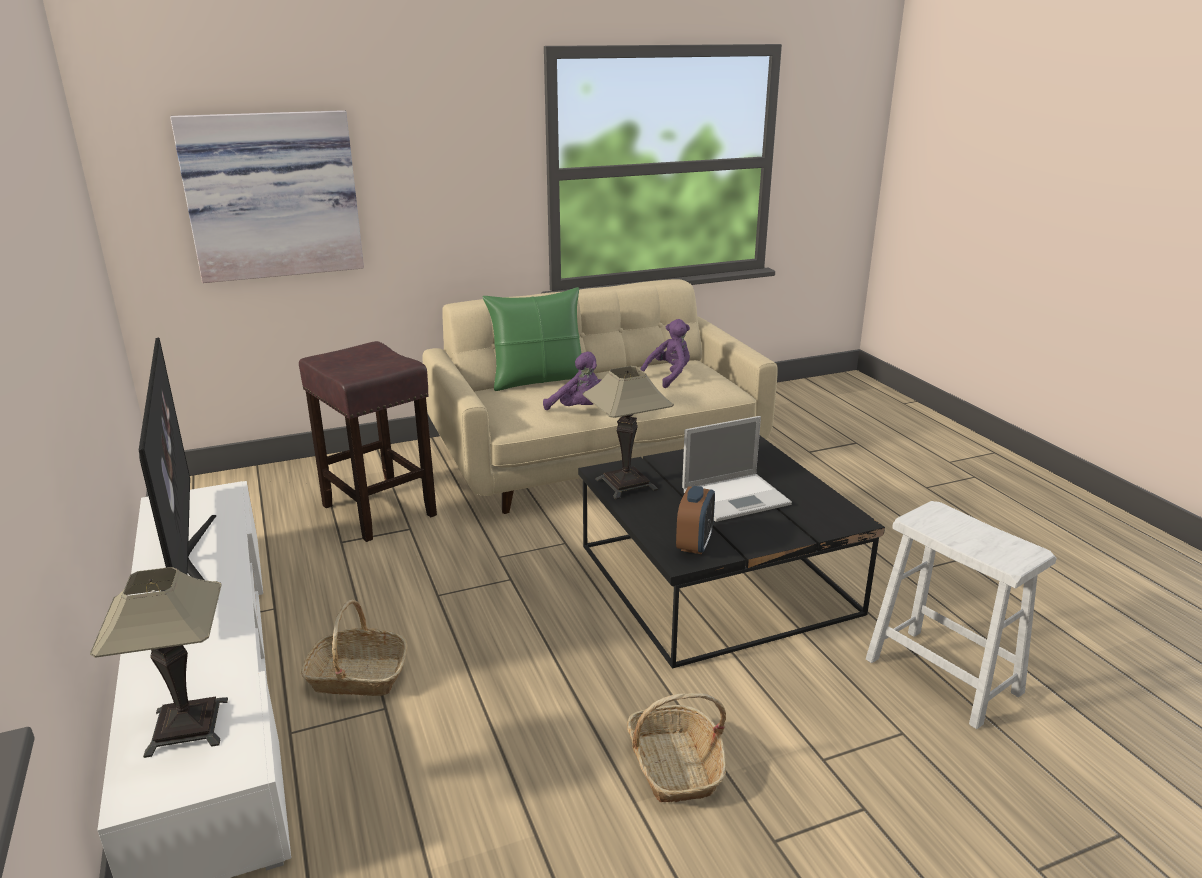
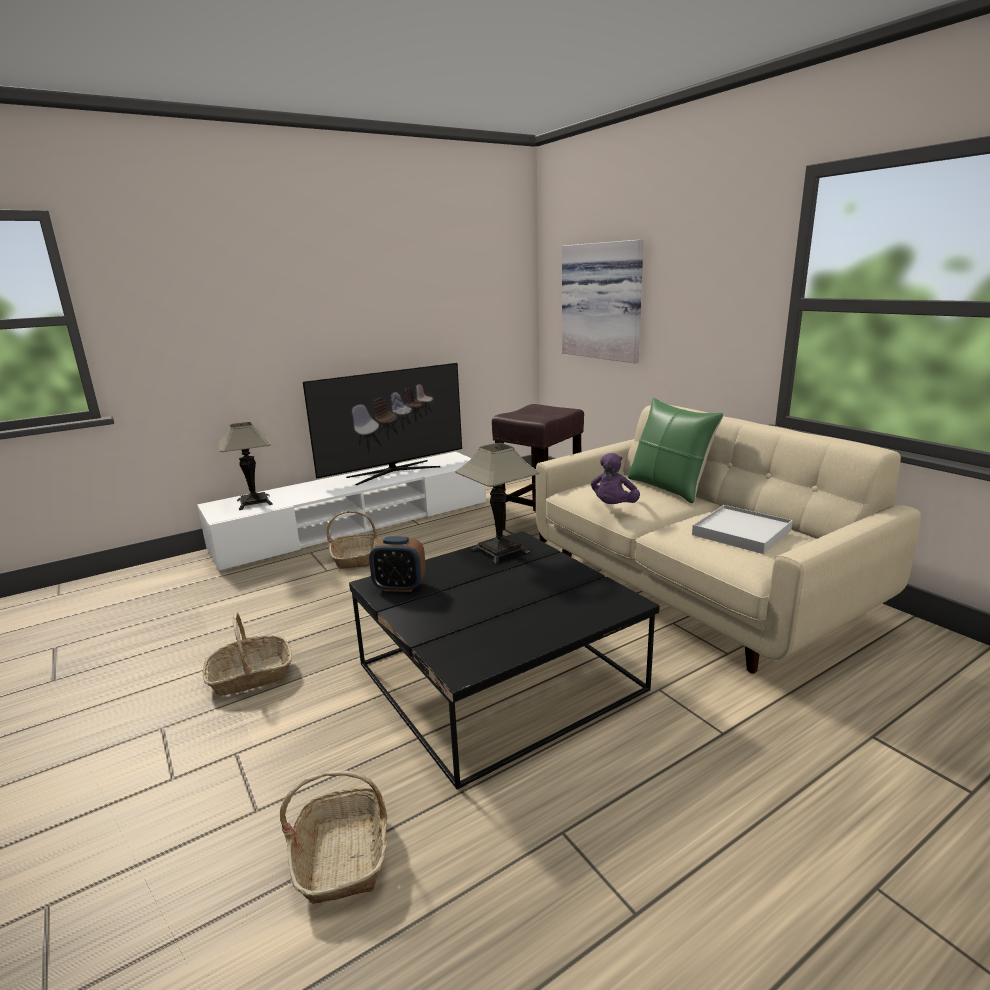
camera: 80 degrees right, 5 degrees down
(668, 376) = (741, 533): purple plush toy -> white tray
(737, 497) = (494, 600): laptop -> none
(942, 676) = (343, 855): white stool -> basket

